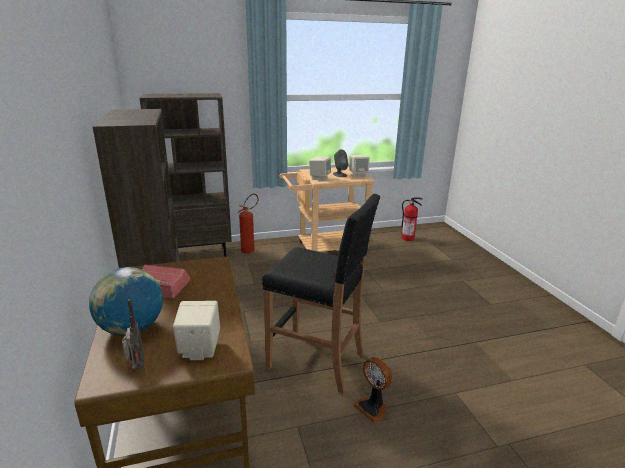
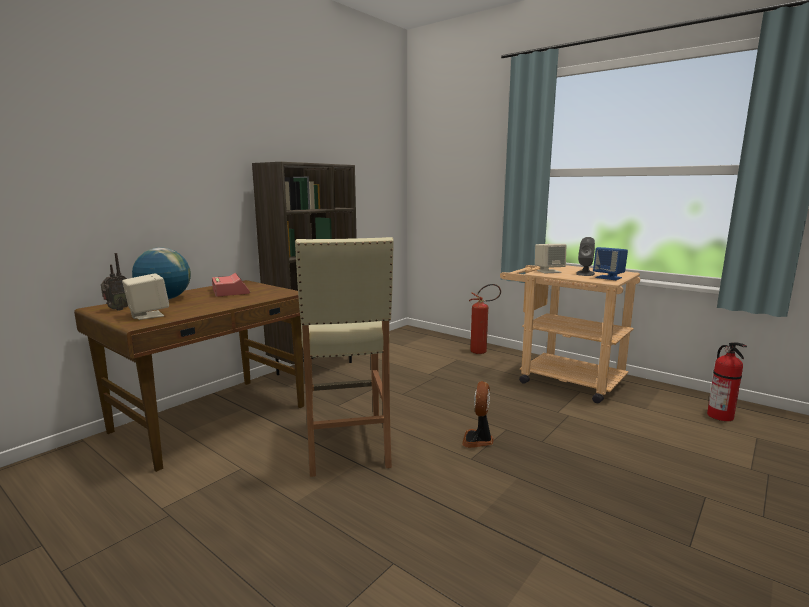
camera: 55 degrees right, 10 degrees down
(198, 253) = (435, 339): brown bookcase -> none
(317, 361) = (346, 445): black stool -> beige stool
(358, 175) = (609, 277): beige speaker -> blue speaker
(372, 407) = (304, 503): fan -> fan (478, 440)

